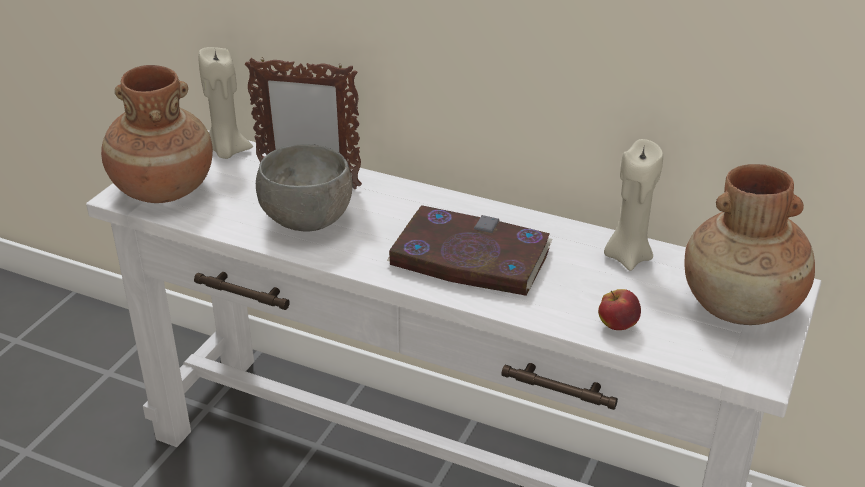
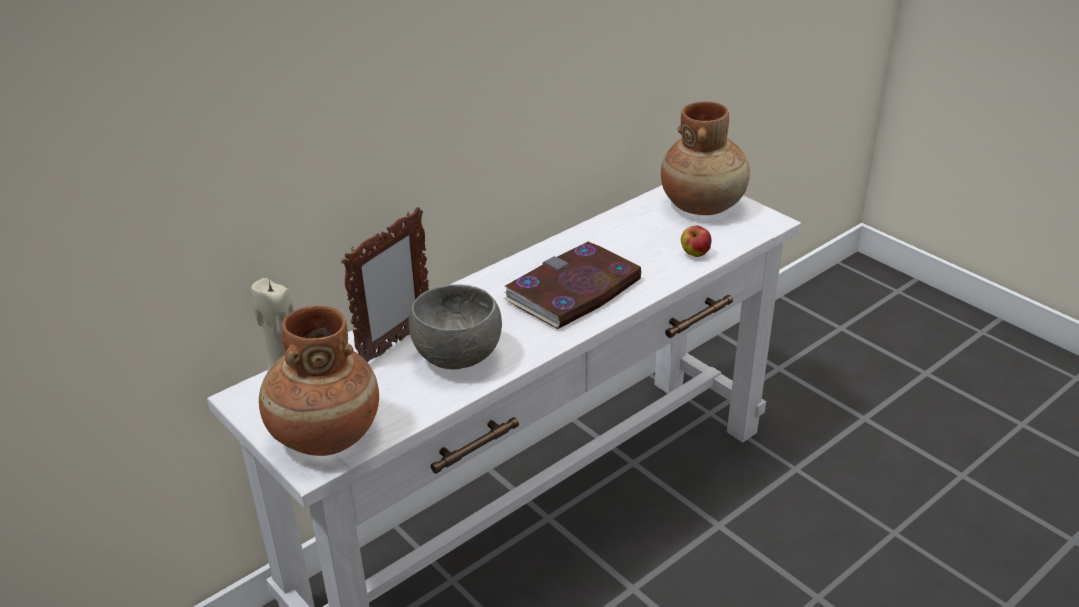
camera: 65 degrees left, 0 degrees up
(627, 257) = (620, 226): beige candle -> none

